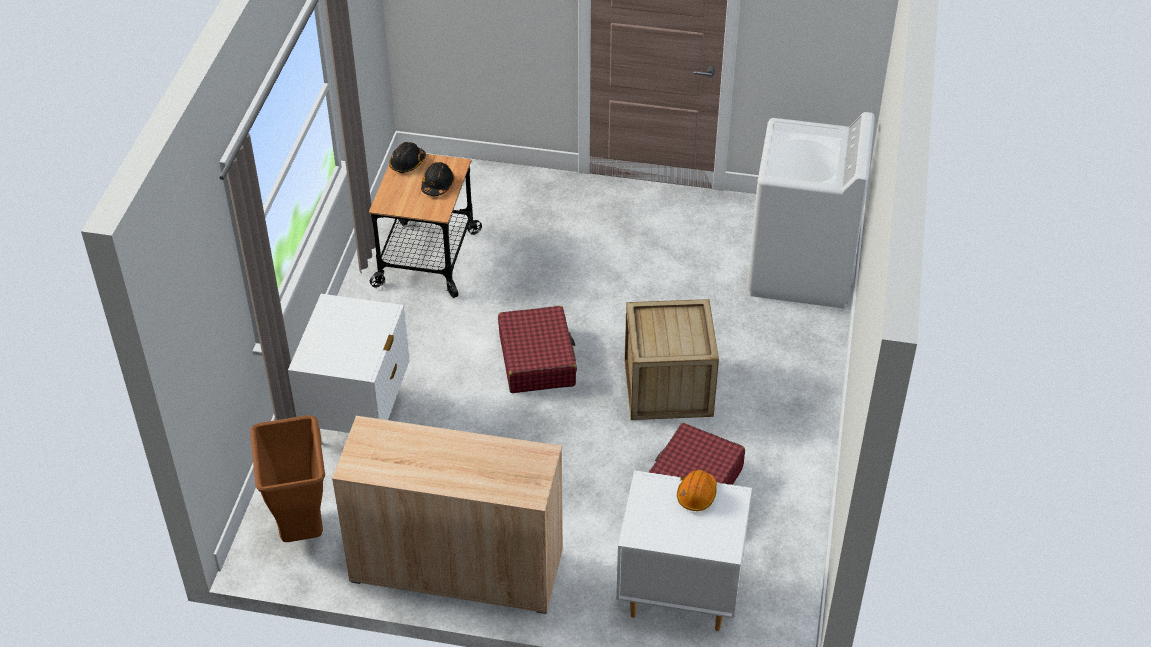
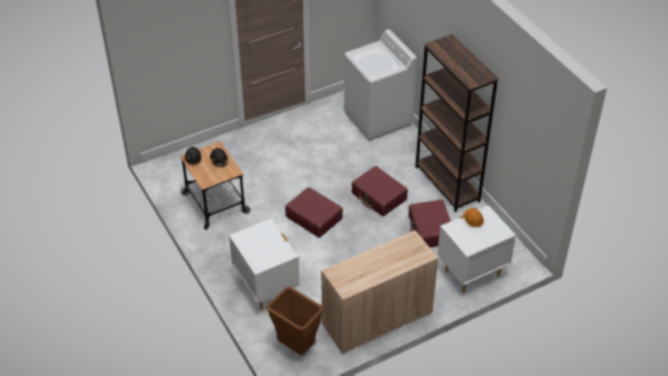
camera: 40 degrees left, 0 degrees up
(668, 387) = (379, 197): crate -> red suitcase
(800, 433) = (447, 184): none -> brown bookcase

